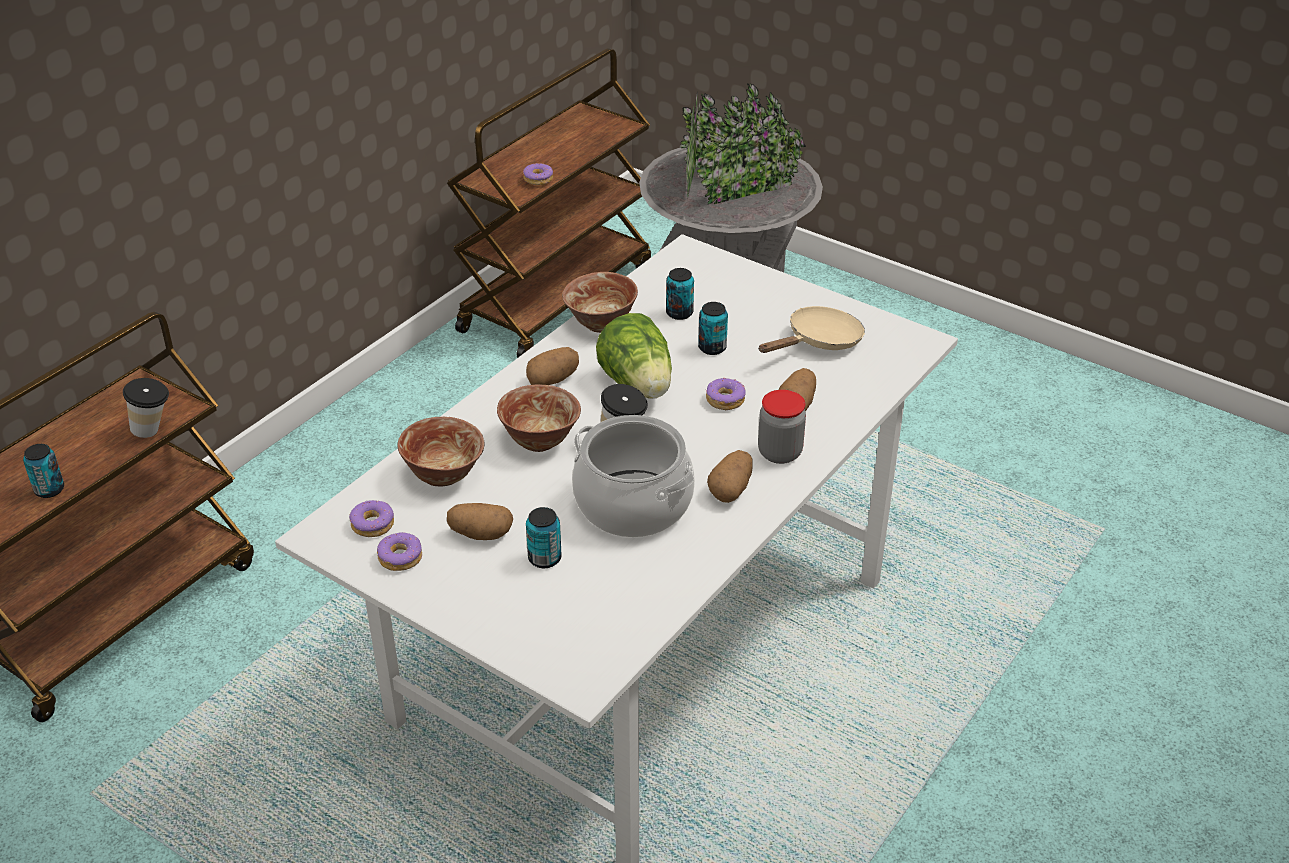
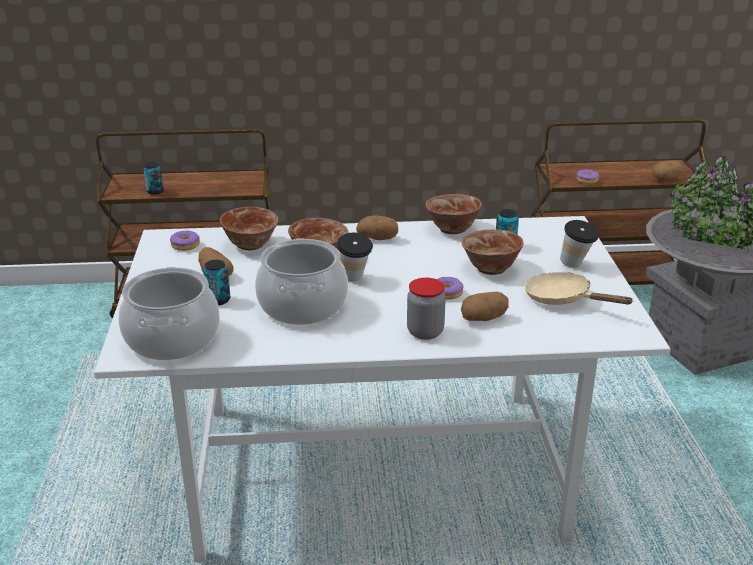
camera: 50 degrees right, 10 degrees down
(154, 431) = (225, 192): cup -> cup (576, 265)
(400, 557) = (168, 263): donut -> none
(590, 630) = (173, 339): none -> cooking pot
(638, 385) = (415, 262): lettuce -> none
(712, 348) = (490, 269): can -> bowl
(731, 489) = (363, 330): potato -> potato (666, 179)
(819, 341) = (563, 299): beige frying pan -> beige frying pan turned 150 degrees counterclockwise

